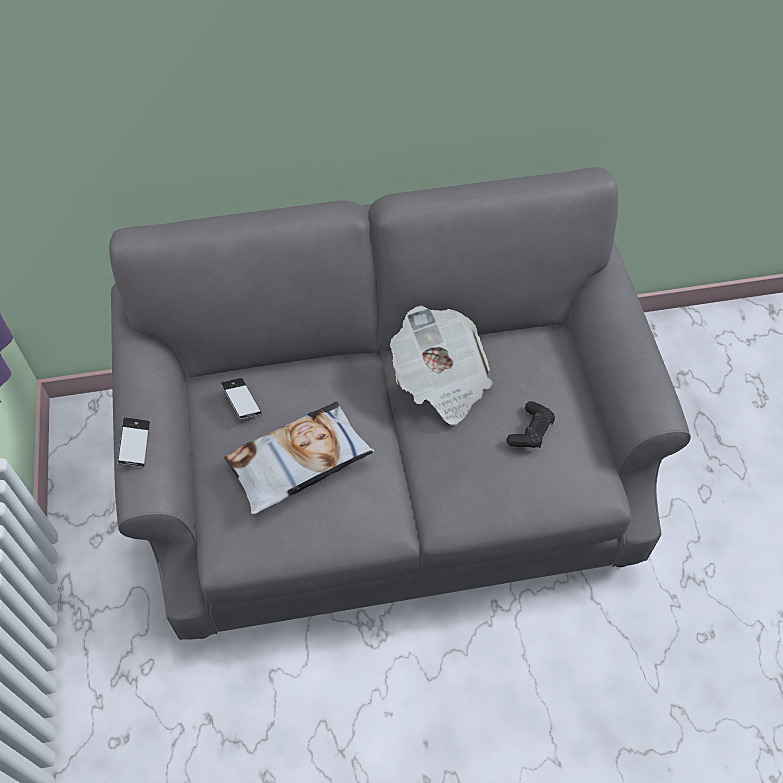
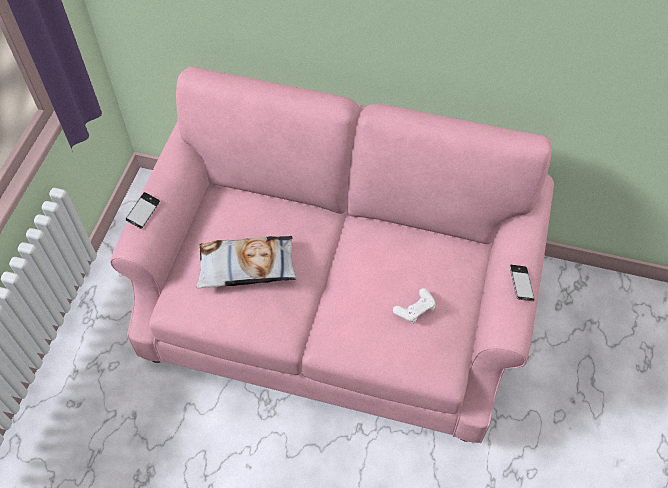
camera: 25 degrees right, 0 degrees up
(241, 401) = (231, 211): phone -> phone (521, 284)
(392, 474) = (335, 307): grey sofa -> pink sofa
(440, 380) = (371, 249): newspaper -> none
(530, 431) = (415, 309): black game controller -> white game controller

